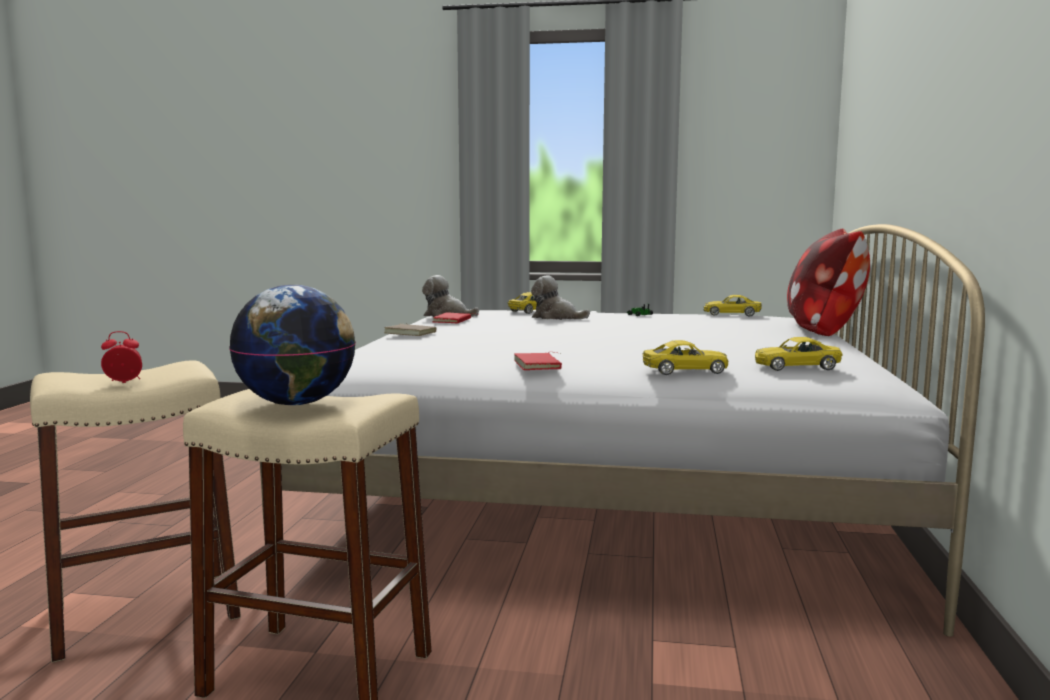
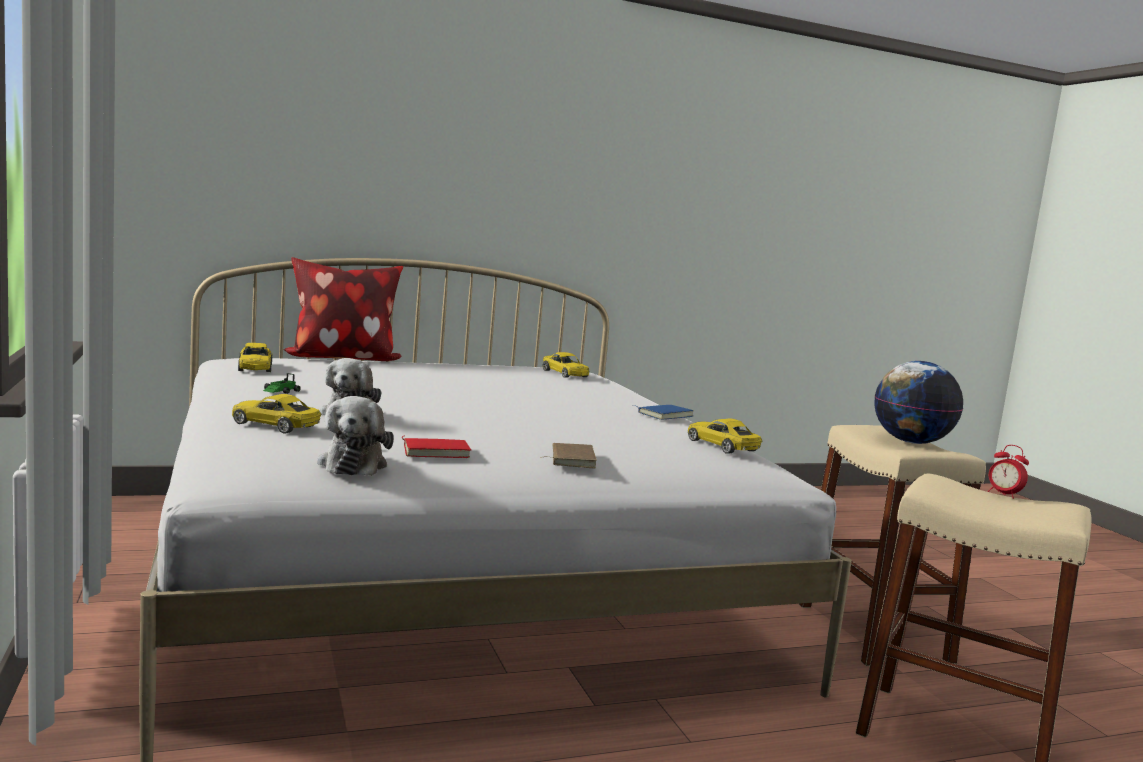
camera: 120 degrees left, 0 degrees up
(539, 365) = (664, 415): red book -> blue book
(685, 370) = (616, 390): yellow toy car -> yellow toy car (722, 446)

